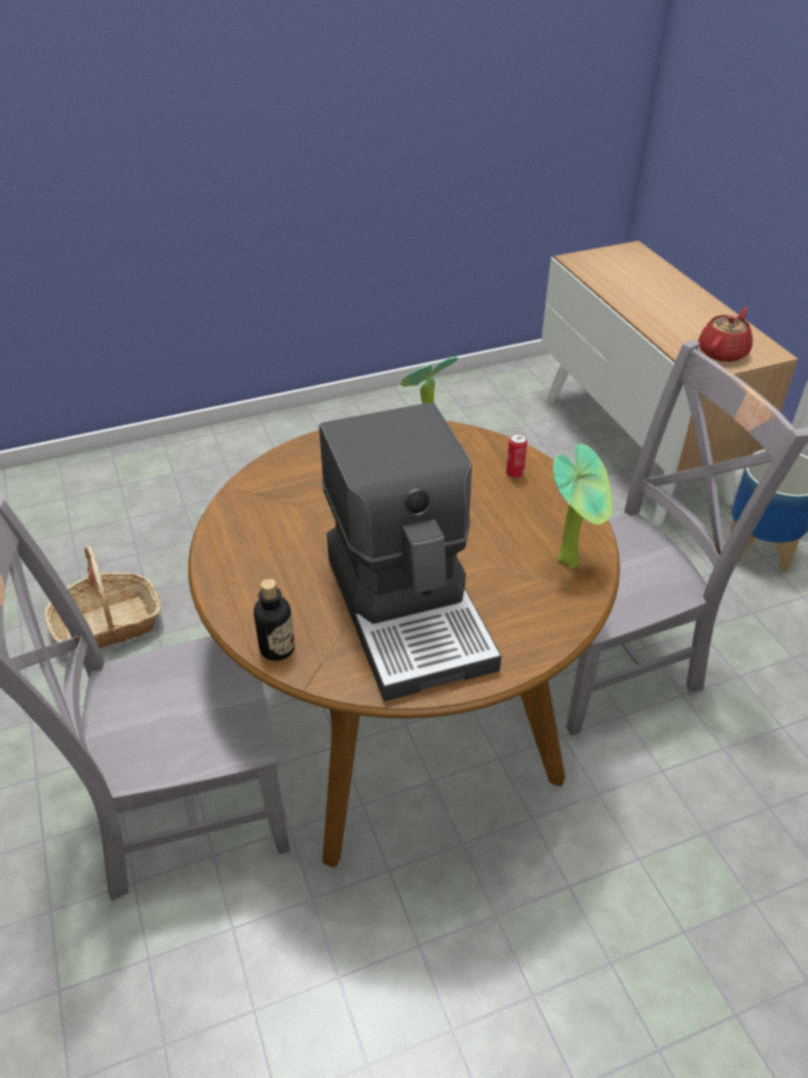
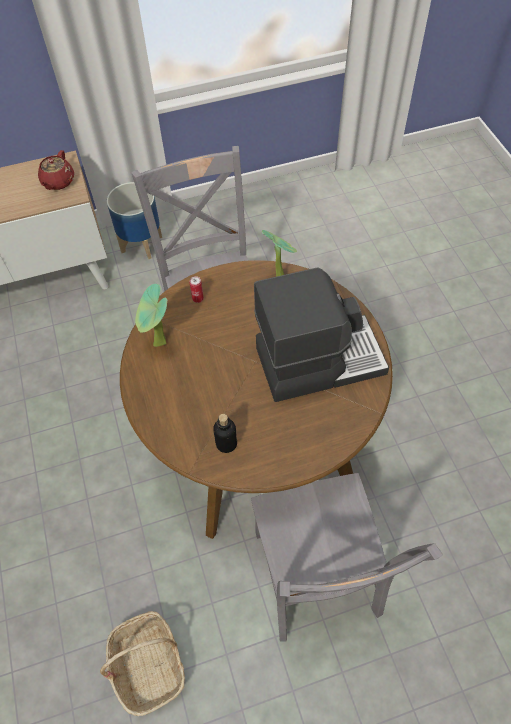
camera: 85 degrees left, 15 degrees up
(277, 648) = (350, 428): bottle -> bottle (226, 443)
(723, 352) = (58, 182): red teapot -> red teapot turned 120 degrees counterclockwise

